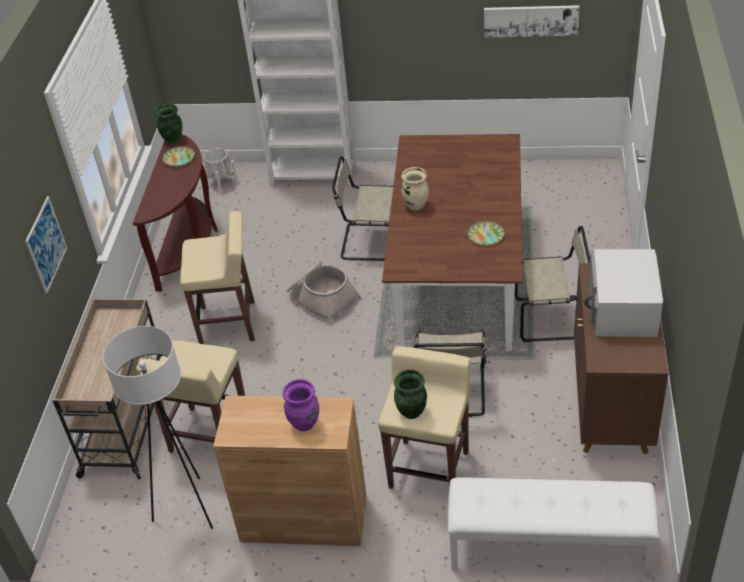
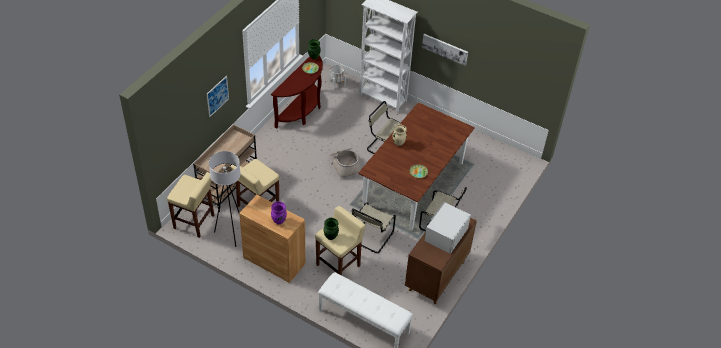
camera: 20 degrees right, 5 degrees up
(229, 324) = (296, 158): beige stool -> beige stool (194, 222)
(531, 20) = (506, 72): picture -> picture (445, 49)

